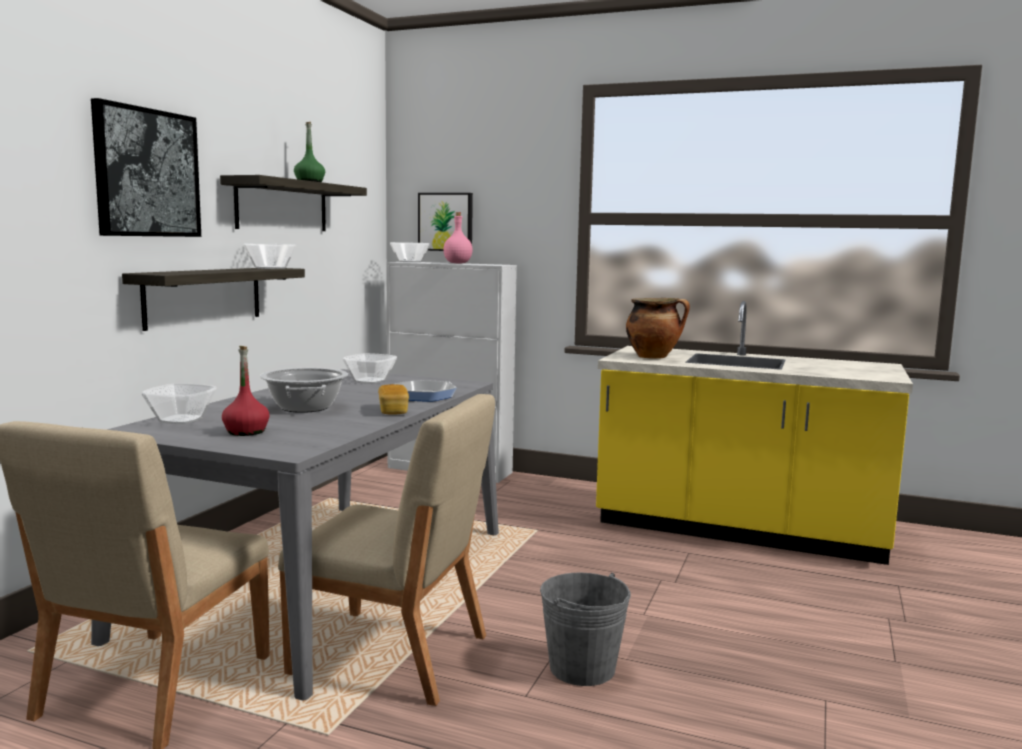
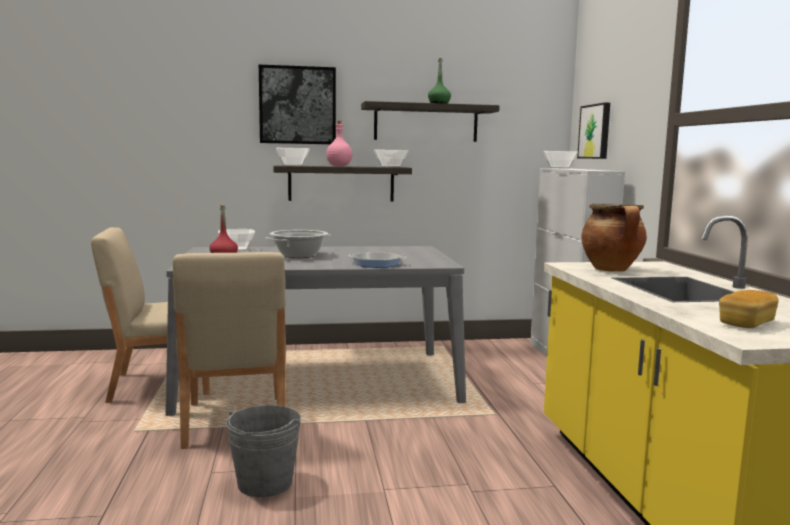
camera: 60 degrees right, 0 degrees up
(369, 381) = (402, 253): bowl -> bowl (292, 165)
(393, 411) = (318, 265): bread -> bread (746, 323)
(457, 263) = (582, 169): pink bottle -> pink bottle (338, 166)

